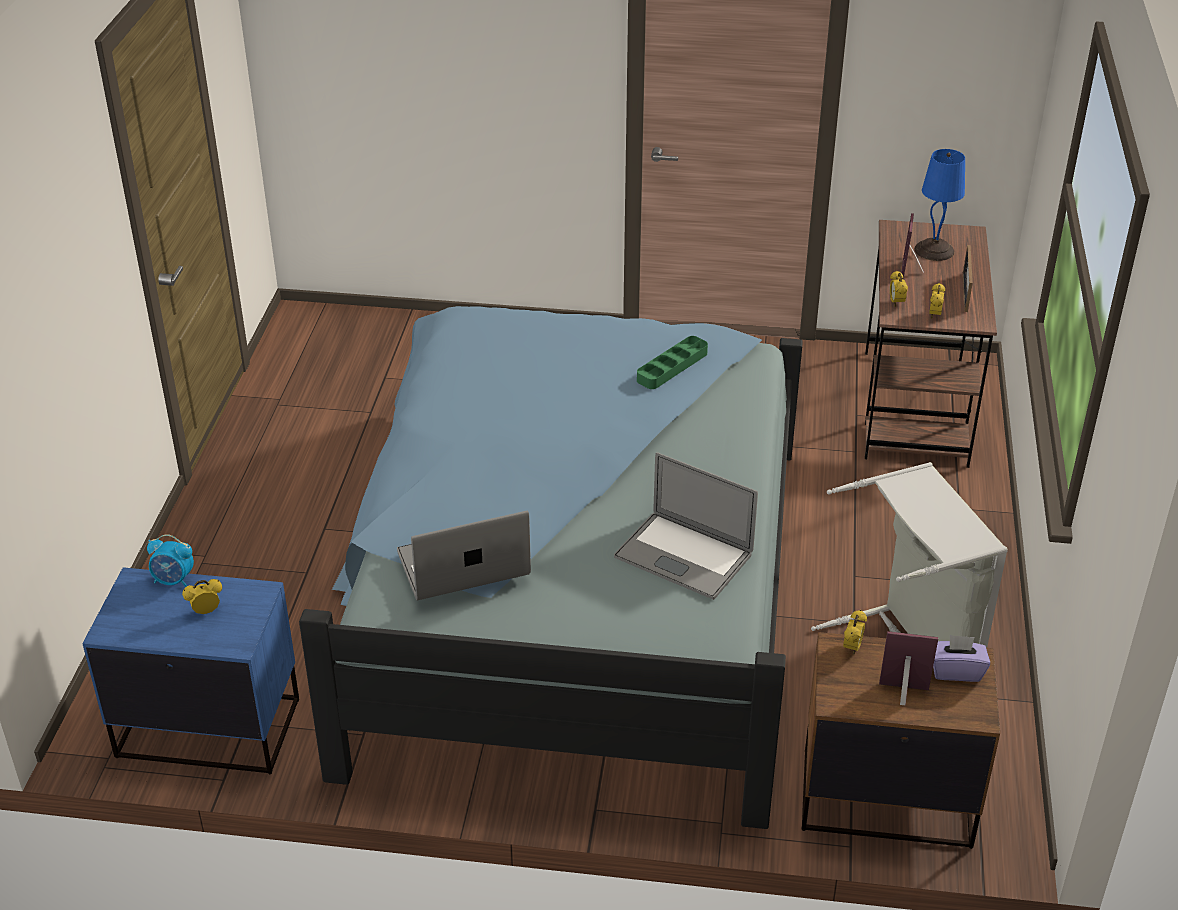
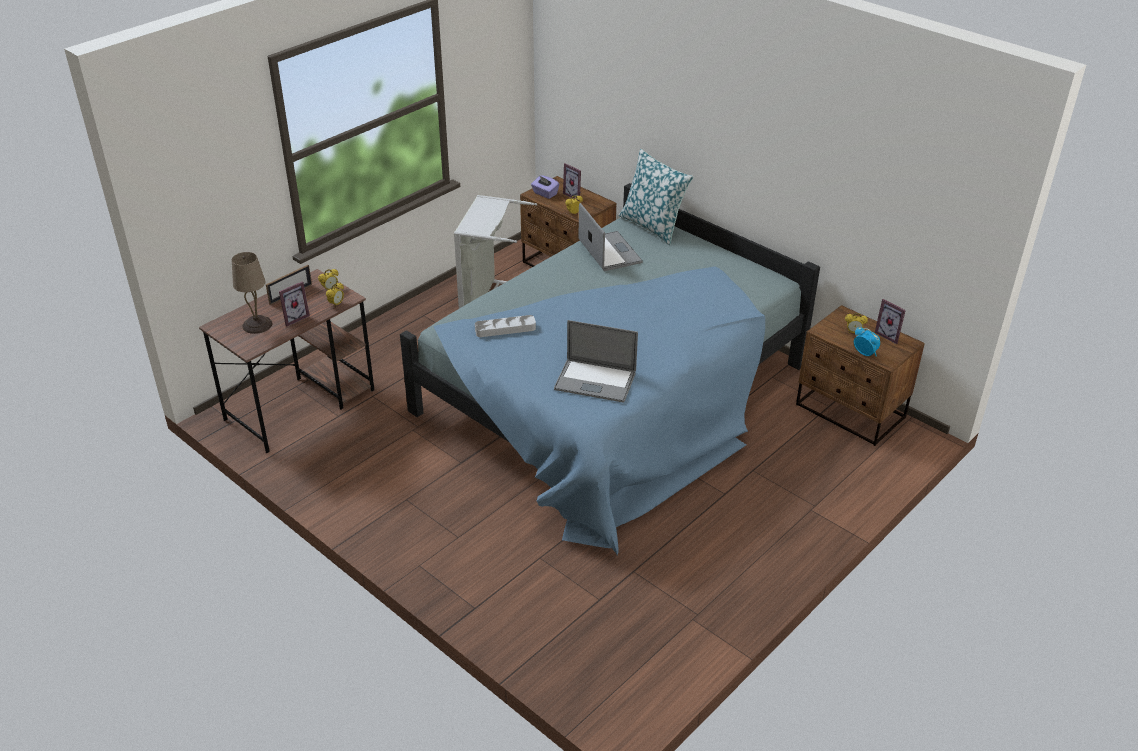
camera: 145 degrees left, 0 degrees up
(144, 632) = (890, 335): none -> picture frame
(208, 727) = (850, 412): blue nightstand -> brown nightstand
(463, 564) = (718, 281): laptop -> laptop (595, 381)
(672, 367) = (505, 329): green tray -> grey tray
(672, 647) = (653, 226): none -> pillow
(933, 250) = (257, 325): blue table lamp -> beige table lamp

